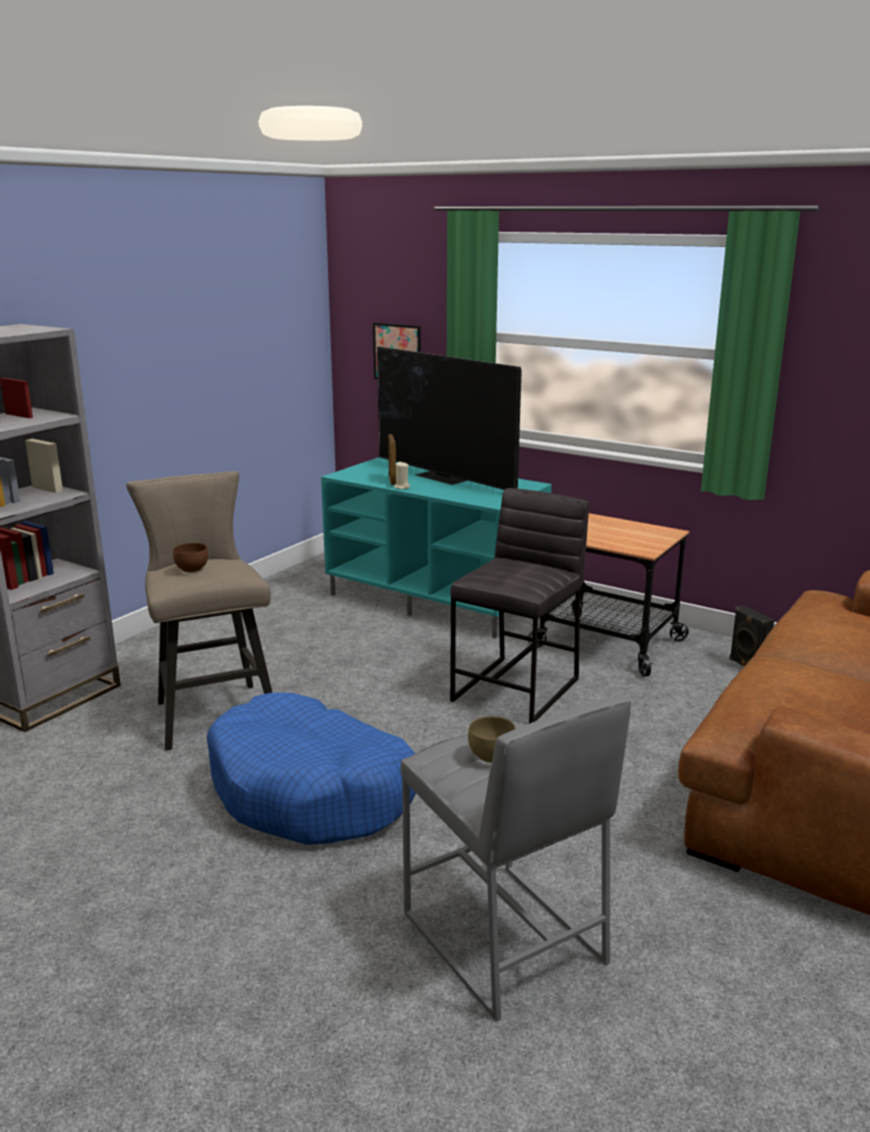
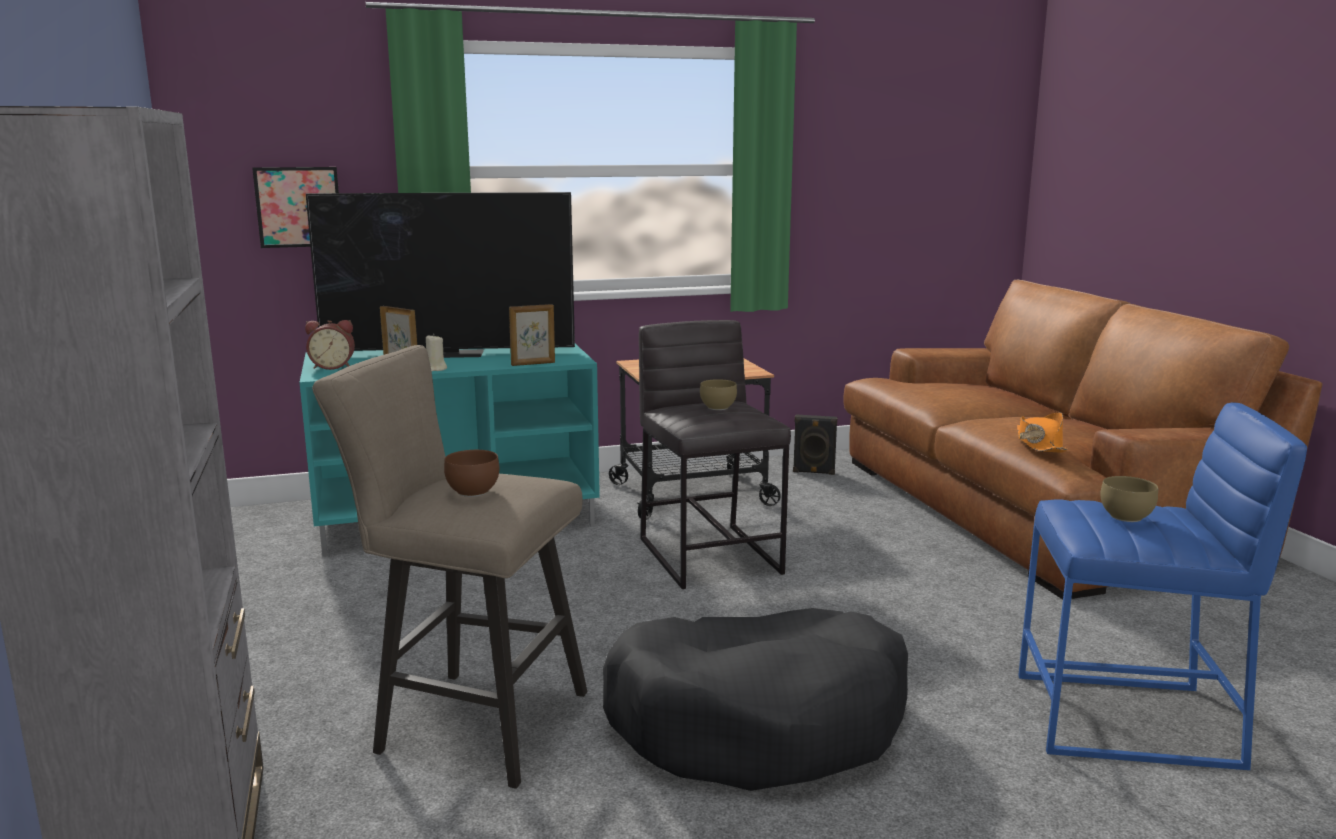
camera: 50 degrees left, 5 degrees down
(312, 792) = (759, 723): blue dog bed -> black dog bed
(362, 470) = (333, 367): none -> alarm clock
(462, 499) = (533, 364): none -> picture frame
(502, 939) = (1127, 720): grey stool -> blue stool
(519, 569) = (716, 407): none -> brown bowl
(748, 700) = (1039, 444): none -> orange hat

